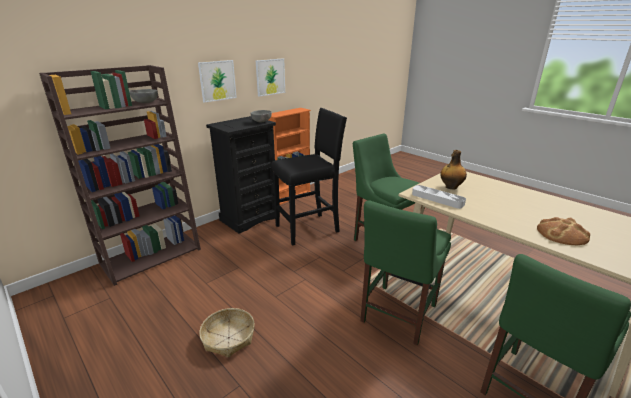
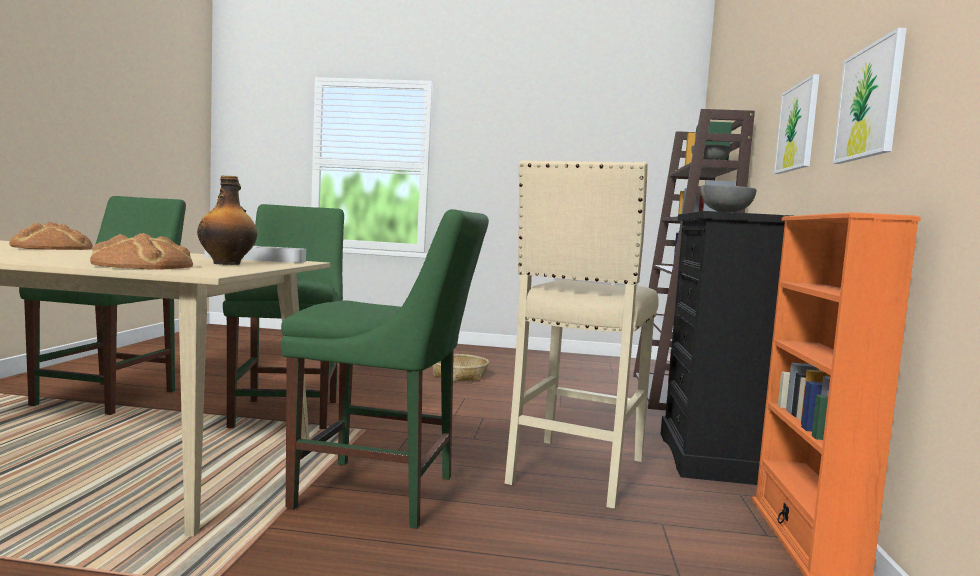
camera: 140 degrees right, 20 degrees down
(308, 228) = (575, 472): black stool -> beige stool
(481, 182) = (143, 265): none -> bread

